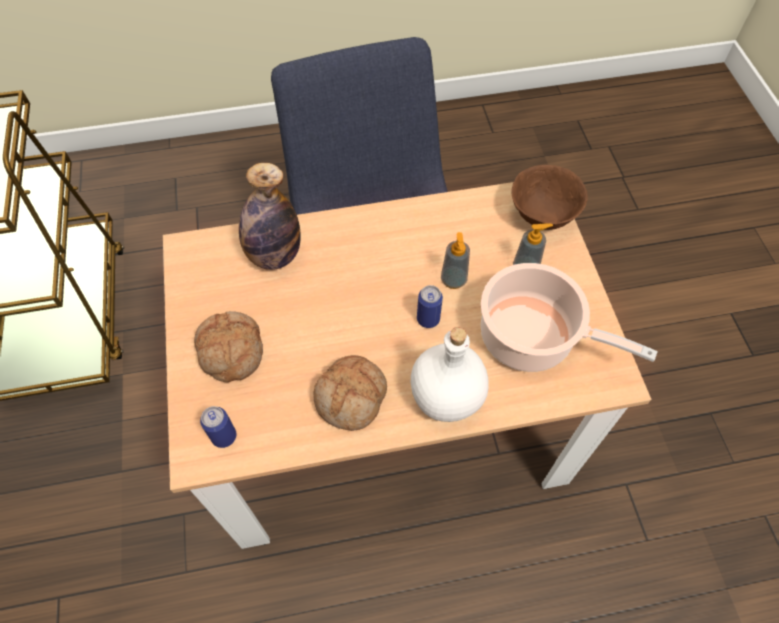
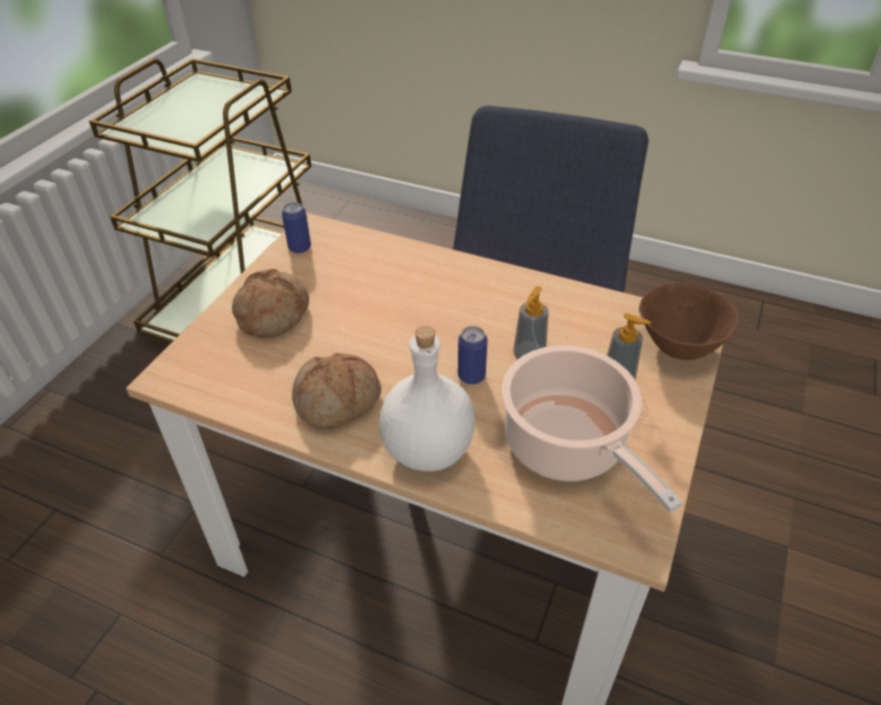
camera: 35 degrees right, 15 degrees down
(224, 436) = (203, 372): can -> can (299, 248)
(274, 255) = (377, 263): bottle -> none

